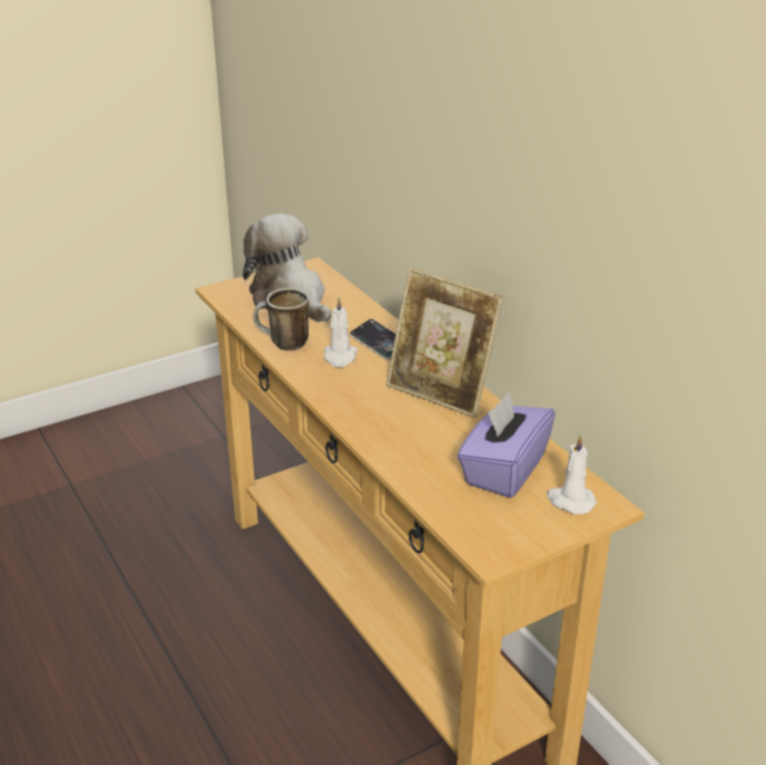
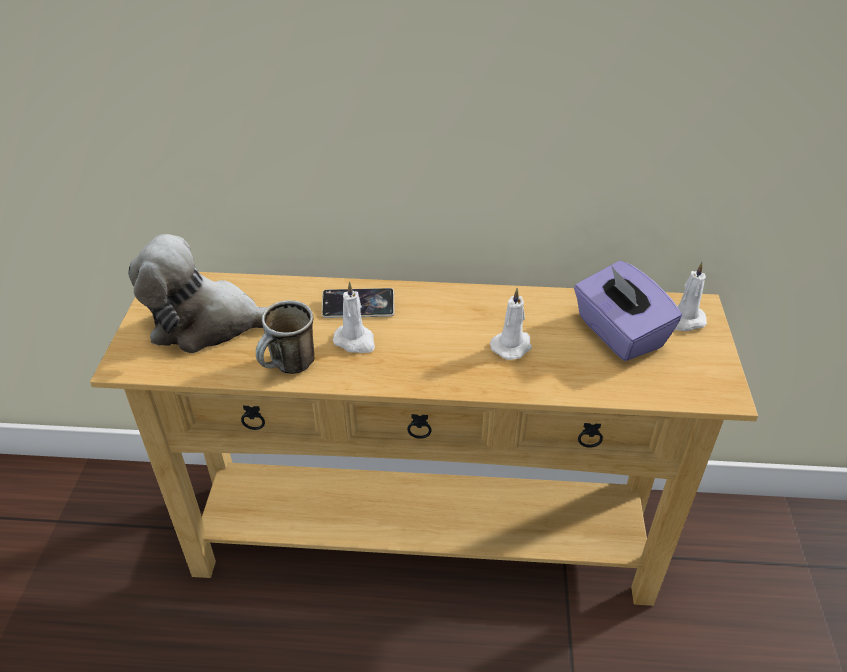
camera: 55 degrees left, 10 degrees up
(419, 424) = (512, 346): none -> white candle
(440, 393) = (477, 311): picture frame -> none

